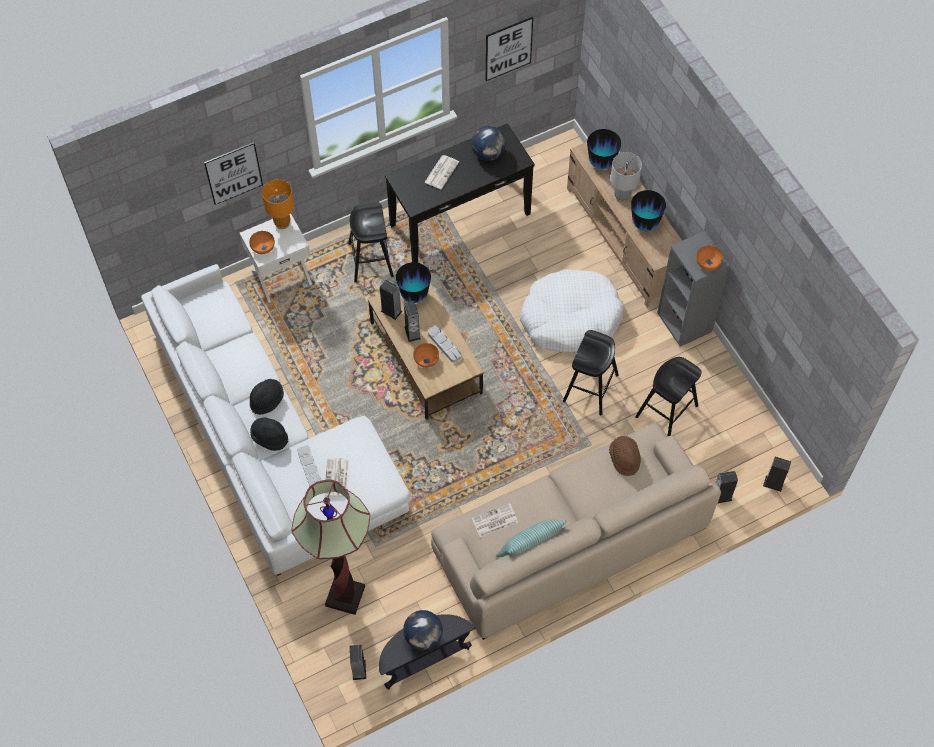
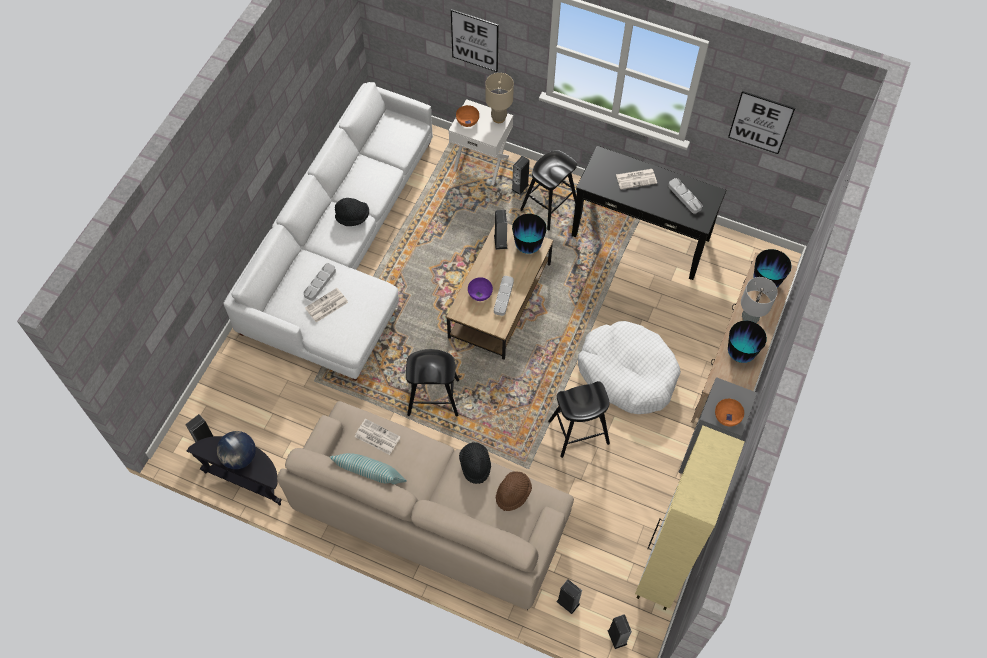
camera: 50 degrees right, 0 degrees up
(270, 437) = (324, 240): black hat -> black hat (475, 465)
(282, 223) = (498, 118): orange table lamp -> beige table lamp
(345, 596) = (258, 389): floor lamp -> none
(412, 332) = (495, 268): speaker -> speaker (520, 187)
(426, 359) = (480, 293): orange bowl -> purple bowl
(488, 154) = (684, 197): globe -> grey tray
(666, 411) = (609, 504): black stool -> black stool (433, 397)
(748, 416) = (662, 571): none -> beige cabinet

